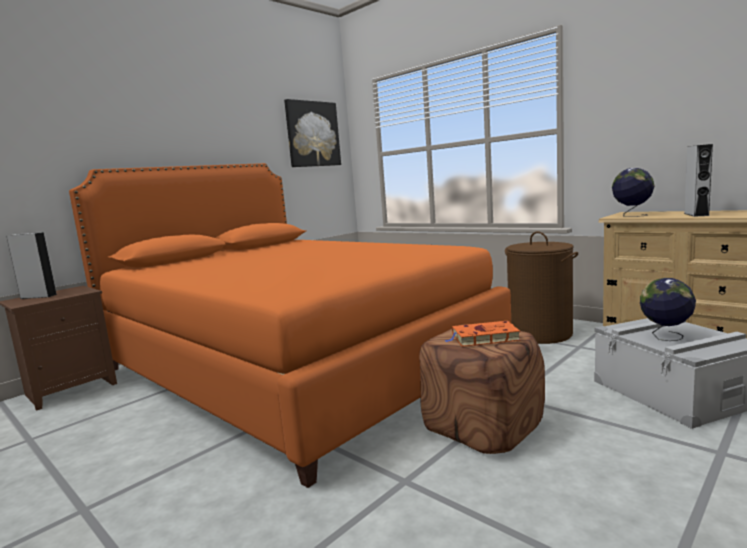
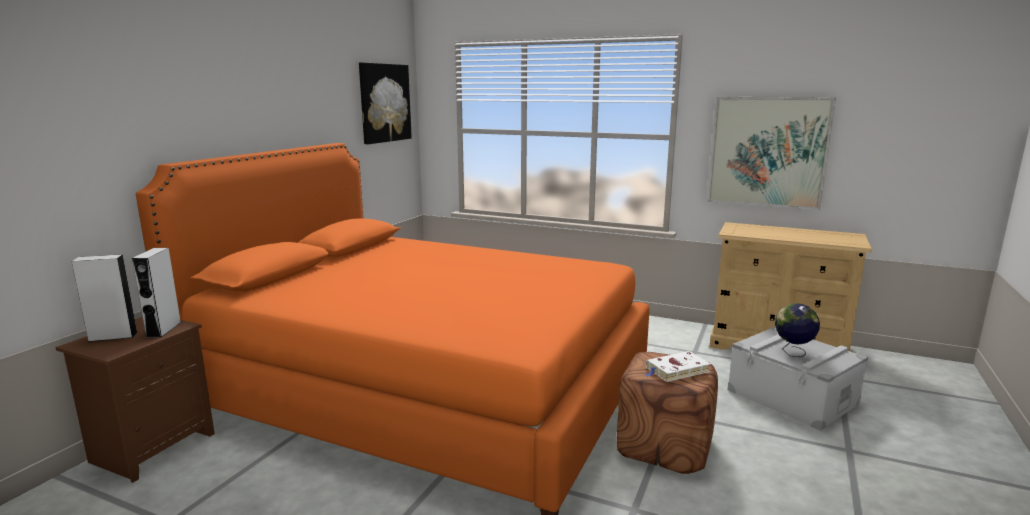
camera: 20 degrees left, 5 degrees up
(483, 338) = (676, 370): orange book -> white book
(540, 334) = (652, 338): brown laundry basket -> none
(631, 216) = (744, 232): globe -> none
(662, 130) = (767, 152): none -> picture
(696, 214) = (798, 235): grey speaker -> grey speaker (163, 329)

